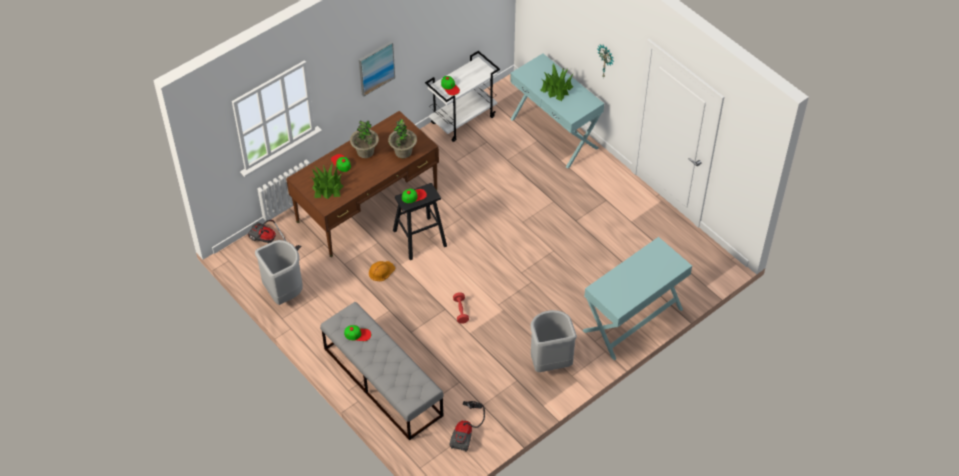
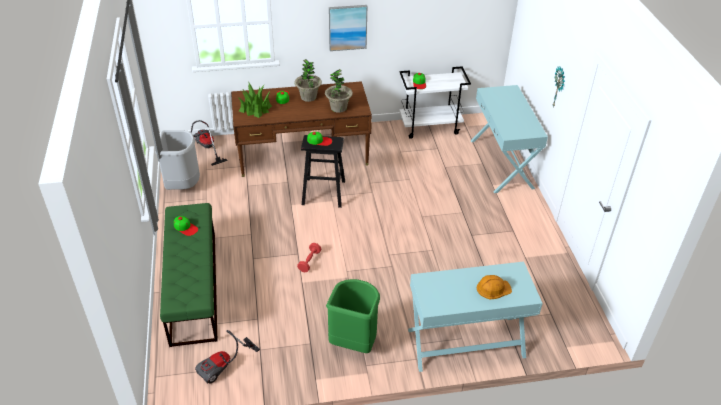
camera: 30 degrees right, 10 degrees down
(381, 271) = (271, 203): orange hard hat -> orange hard hat (493, 288)
(382, 381) = (193, 286): grey bench -> green bench
(550, 363) = (354, 343): grey trash can -> green trash can
(556, 88) = (510, 111): potted plant -> none

